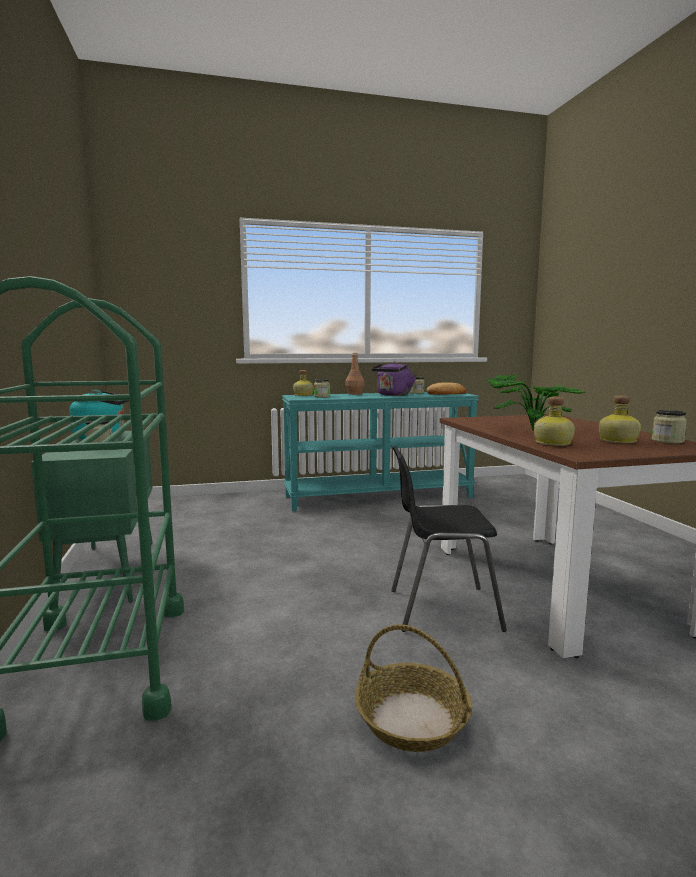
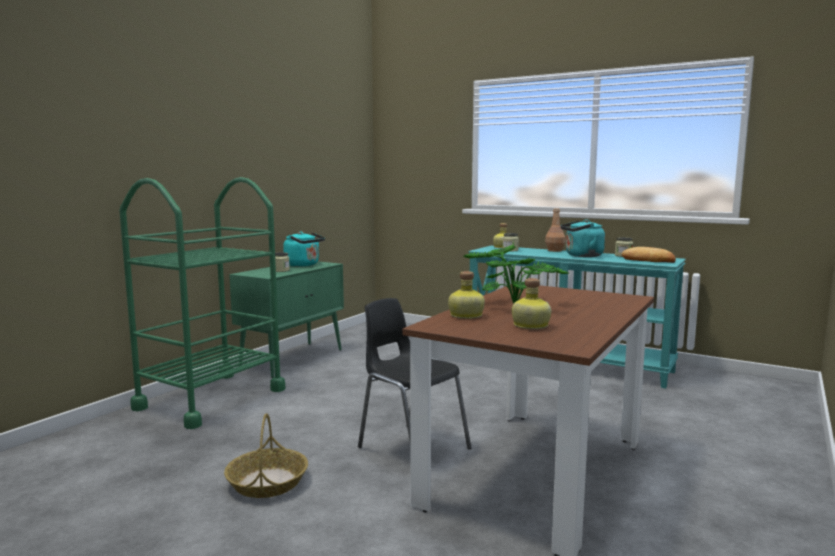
camera: 45 degrees right, 0 degrees up
(393, 395) = (582, 256): purple kettle -> turquoise kettle
(667, 441) = (577, 335): jar -> none

